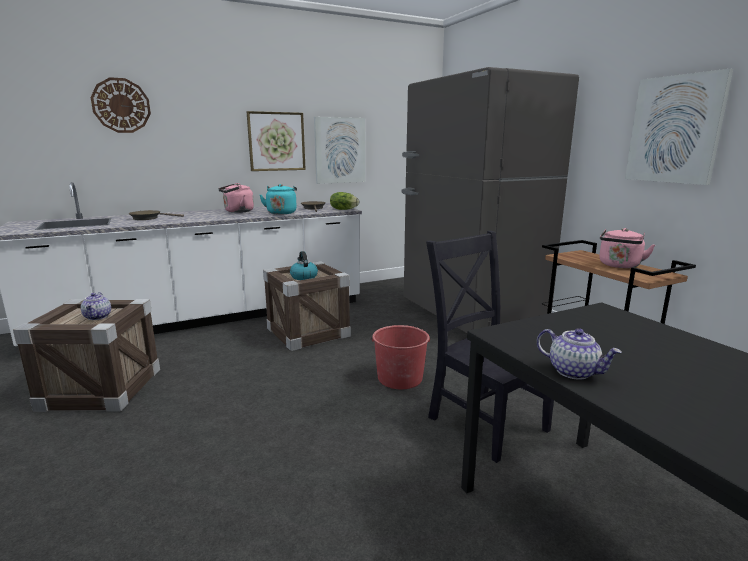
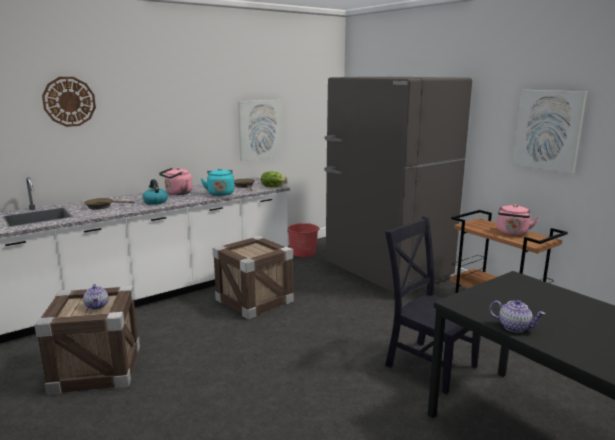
camera: 10 degrees left, 0 degrees up
(276, 141) = (206, 125): picture -> none
(303, 277) = (252, 252): kettle -> kettle (155, 202)
(399, 378) = (350, 335): red bucket -> red bucket (303, 252)

